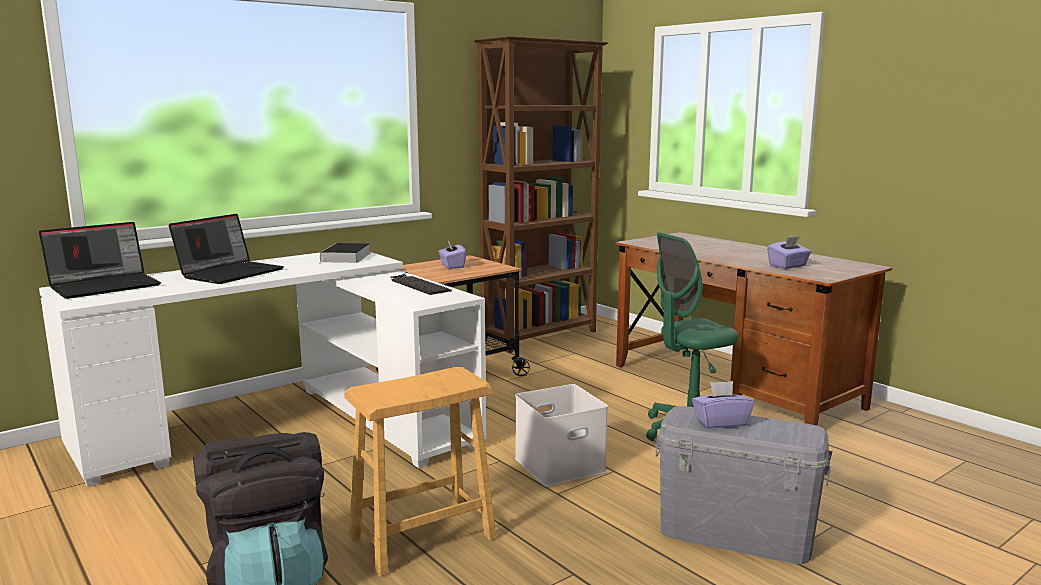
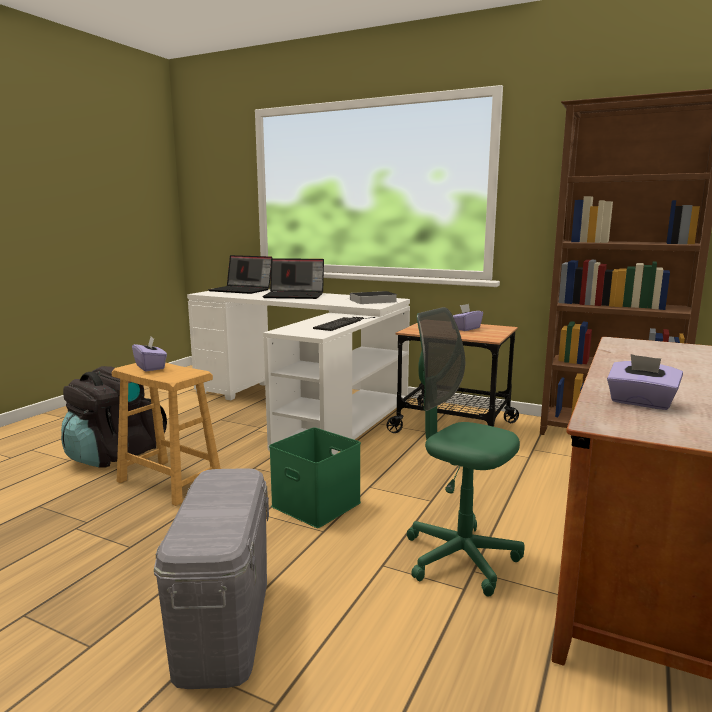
camera: 65 degrees right, 0 degrees up
(560, 464) = (318, 504): white storage box -> green storage box
(721, 422) = (219, 493): purple tissue box -> purple tissue box (150, 367)

